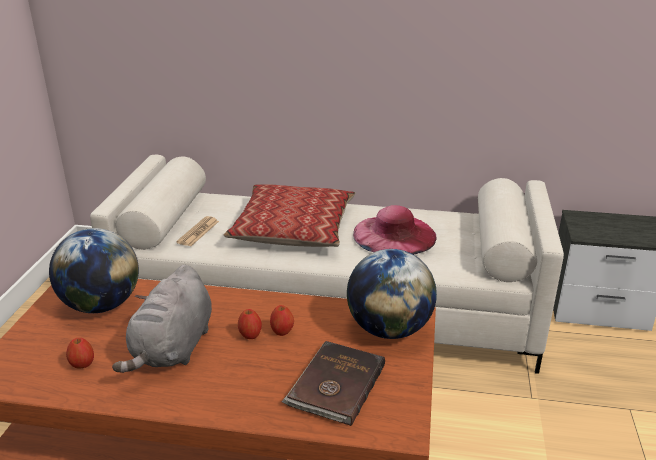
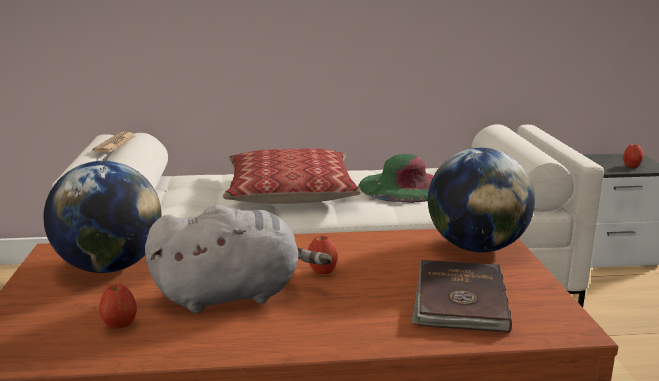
camera: 15 degrees left, 10 degrees down
(173, 349) = (234, 294): grey plush toy -> grey plush toy turned 105 degrees counterclockwise
(198, 232) = (182, 204): newspaper -> newspaper (115, 143)
(282, 331) = (357, 263): apple -> apple (631, 166)
(394, 235) = (404, 187): pink hat -> green hat

